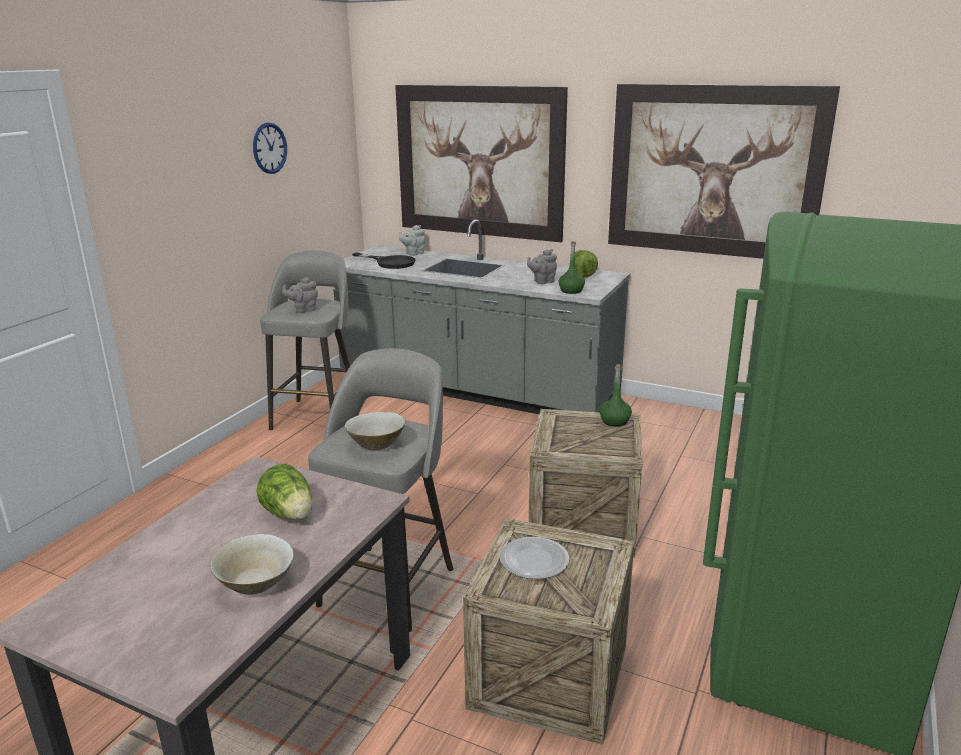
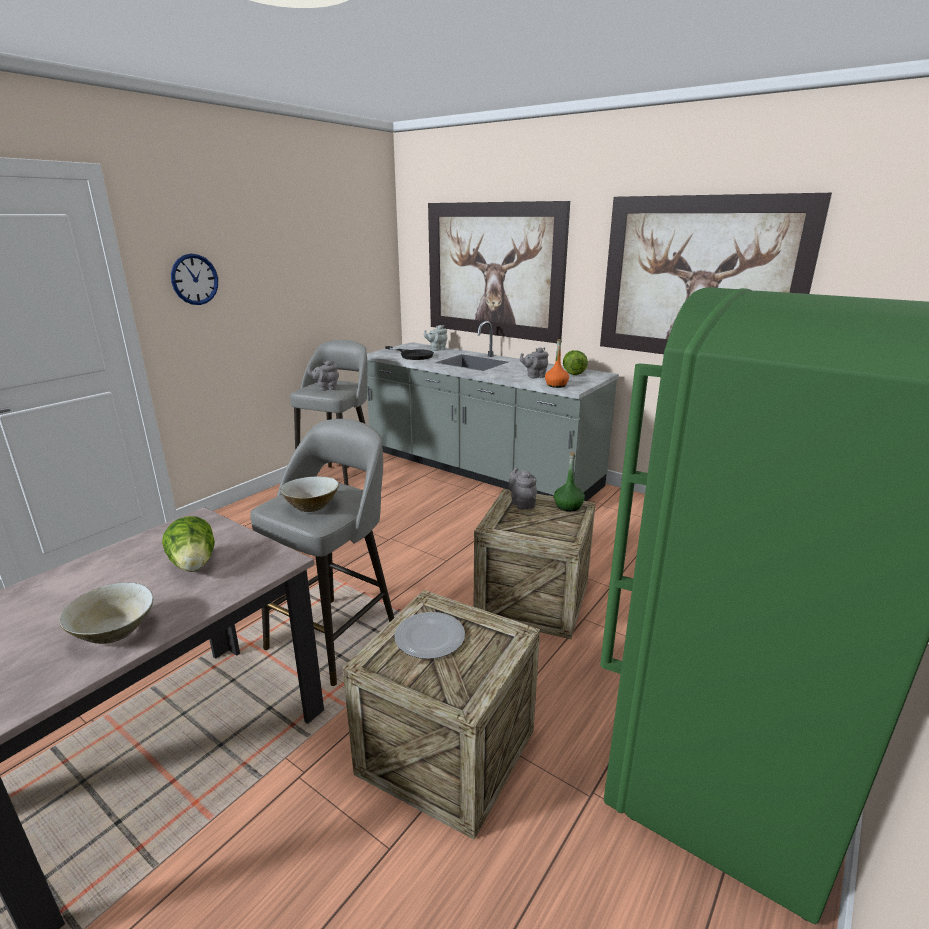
camera: 10 degrees right, 0 degrees up
(269, 148) = (311, 251): wall clock -> wall clock (194, 279)
(566, 423) = (522, 503): none -> grey teapot
(571, 291) = (556, 385): green bottle -> orange bottle

